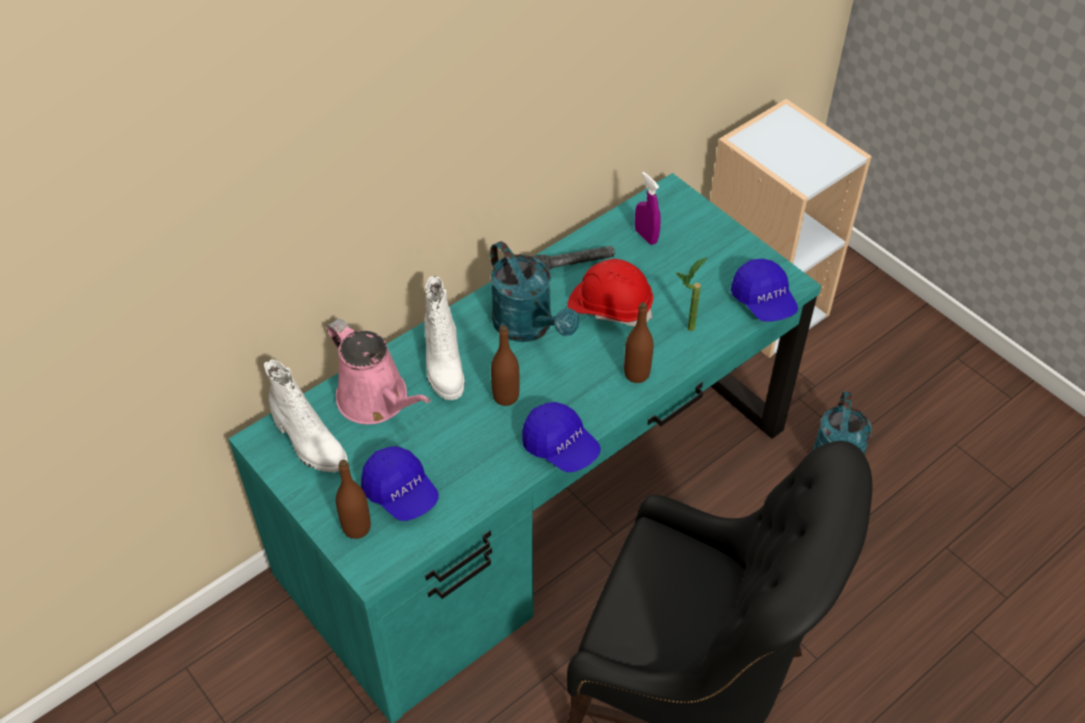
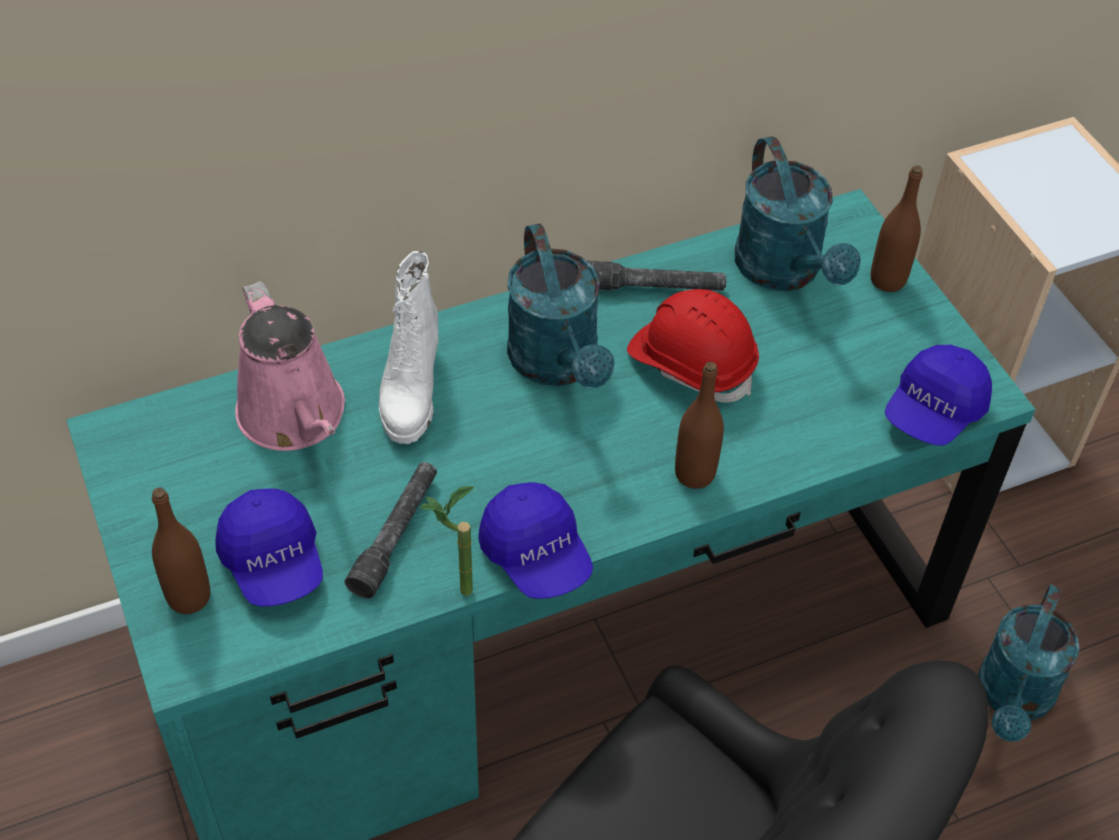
camera: 15 degrees right, 0 degrees up
(309, 444) = (173, 456): white boot -> none
(470, 456) = (396, 535): none -> grey flashlight
(506, 396) = (484, 458): brown bottle -> brown bottle (887, 280)
(646, 236) = (785, 272): purple spray bottle -> turquoise watering can
(684, 331) = (792, 427): potted plant -> potted plant (453, 593)
(763, 301) = (933, 412): blue cap -> blue cap turned 45 degrees clockwise

